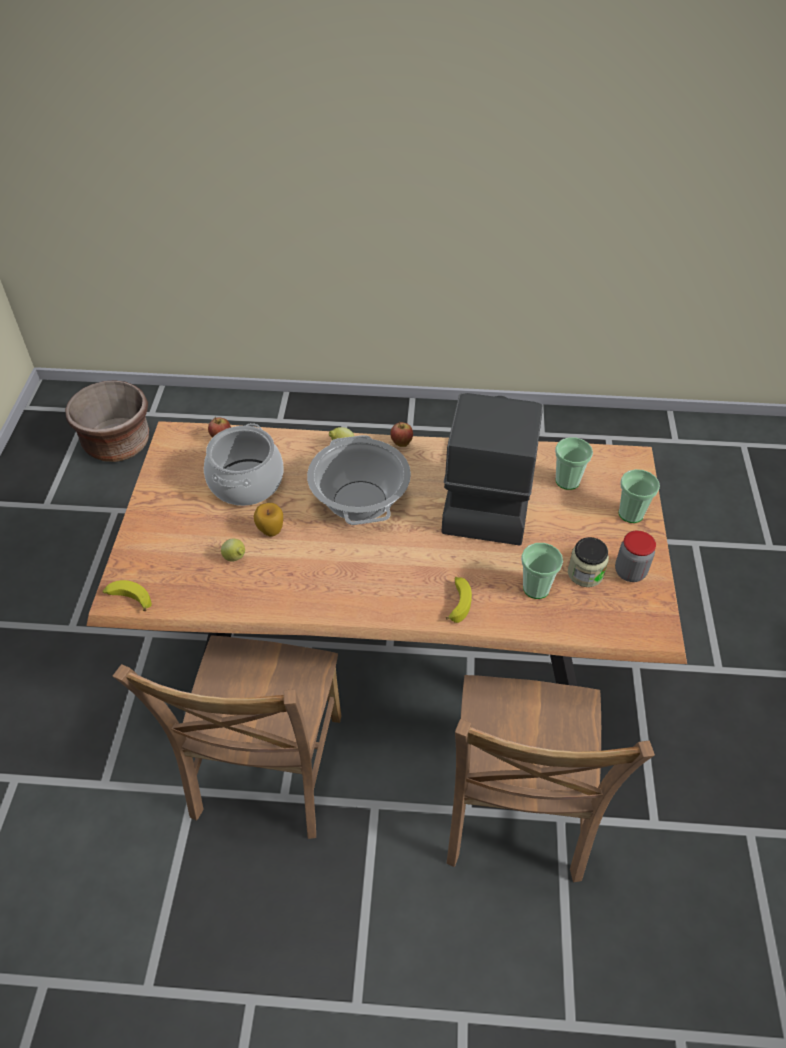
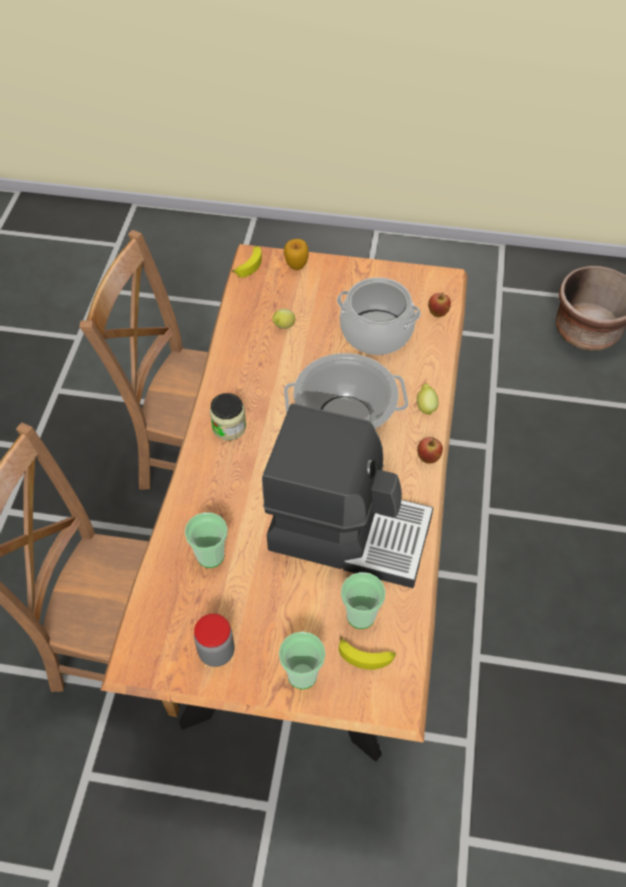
camera: 95 degrees right, 5 degrees up
(271, 531) = (312, 350): apple -> apple (296, 265)
(457, 602) = (205, 486): banana -> banana (366, 656)
(585, 573) = (222, 606): jar -> jar (229, 427)

